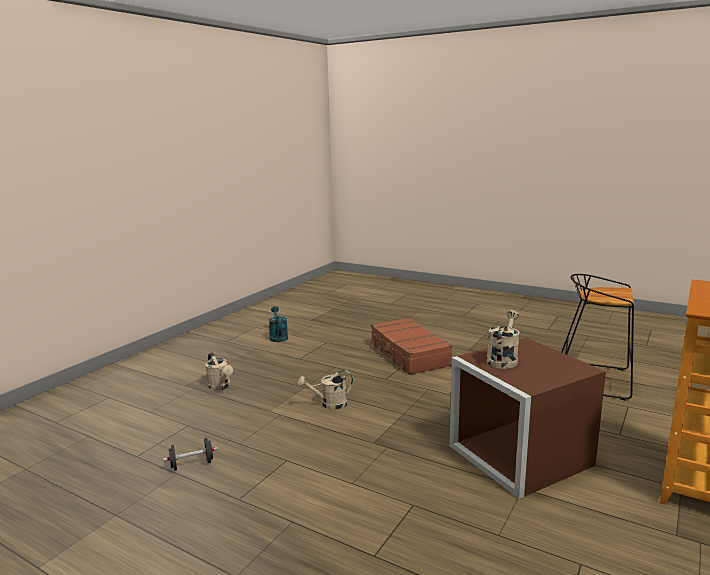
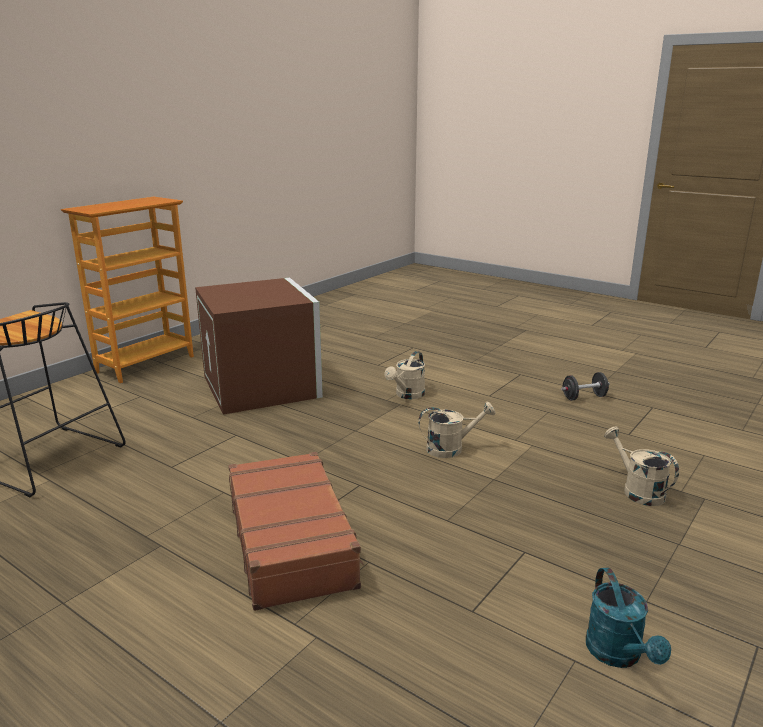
camera: 175 degrees left, 5 degrees up
(503, 359) = (271, 297): beige watering can -> beige watering can (407, 395)

